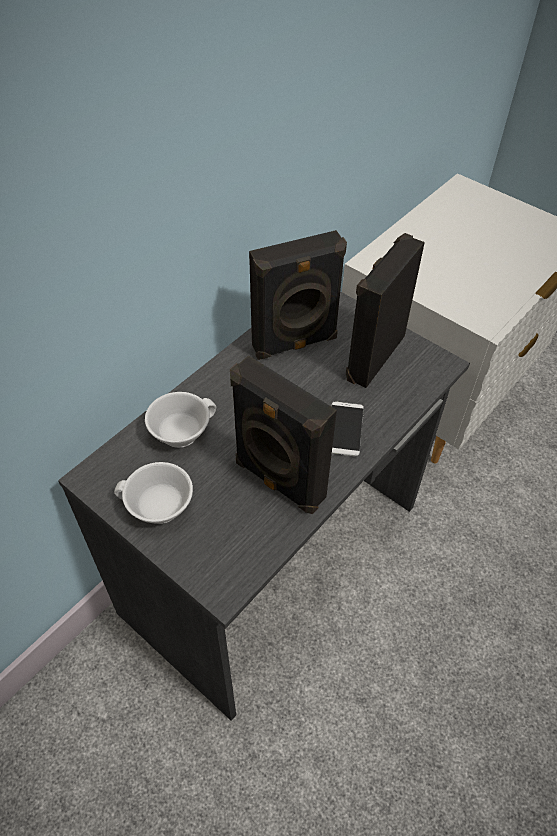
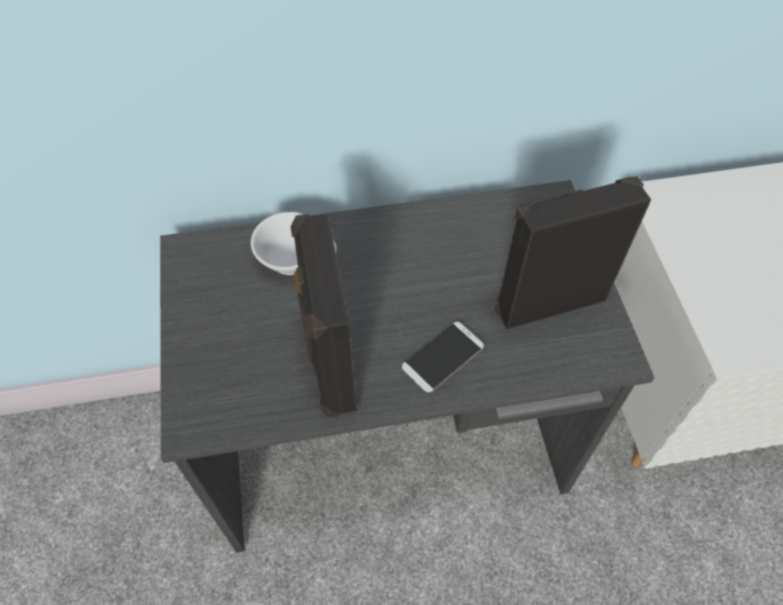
camera: 40 degrees right, 5 degrees up
(158, 508) = (208, 314): white cup -> none
(295, 344) = (479, 239): black speaker -> none

